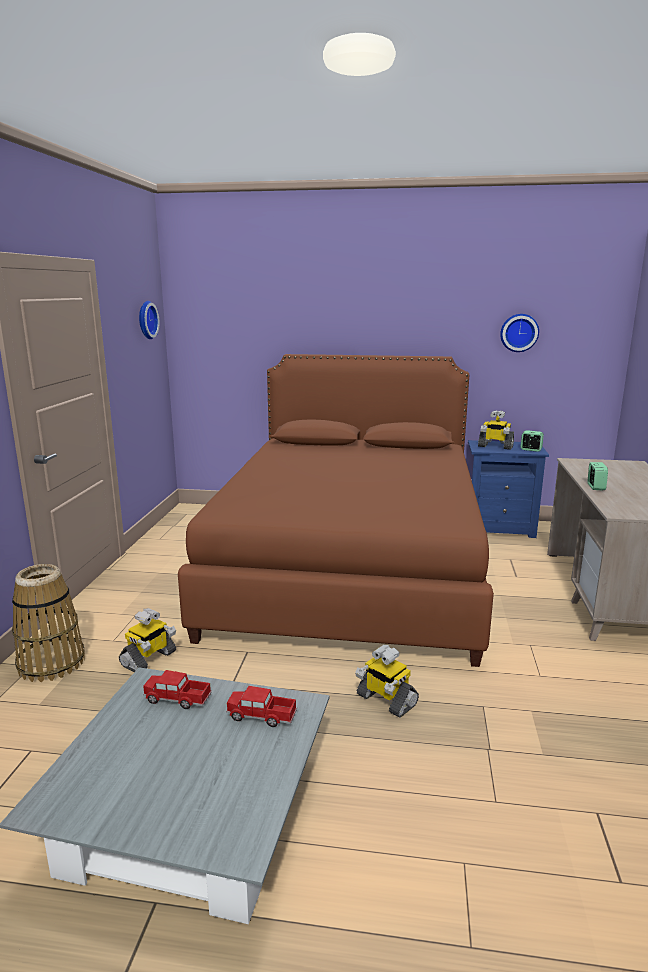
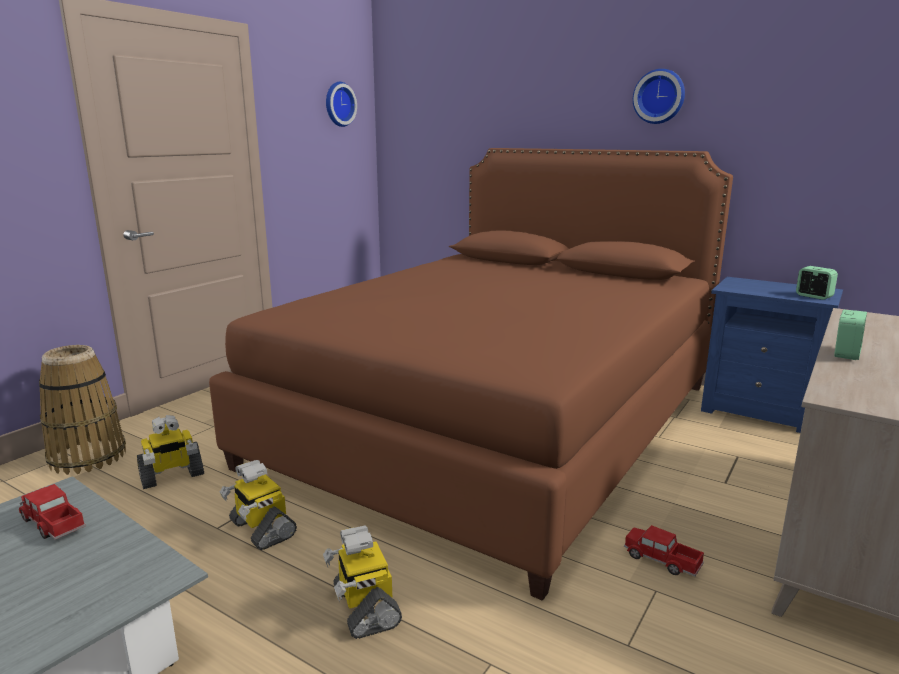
camera: 25 degrees right, 0 degrees up
(261, 716) = (100, 574): toy truck -> toy truck (661, 560)
(495, 446) = (758, 287): toy robot -> toy robot (261, 529)
(519, 332) = (820, 114): wall clock -> wall clock (659, 96)

